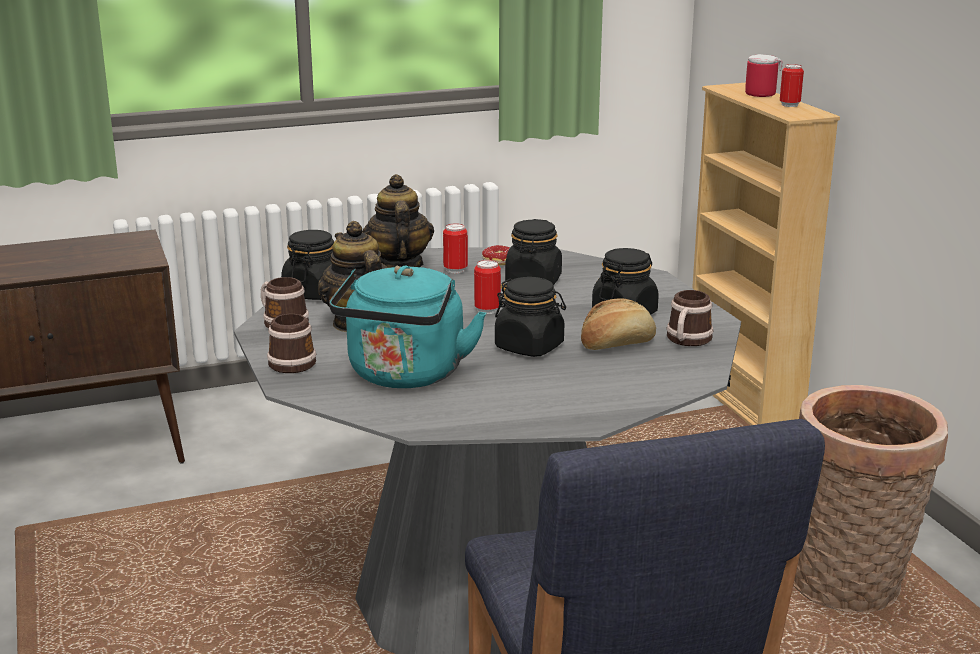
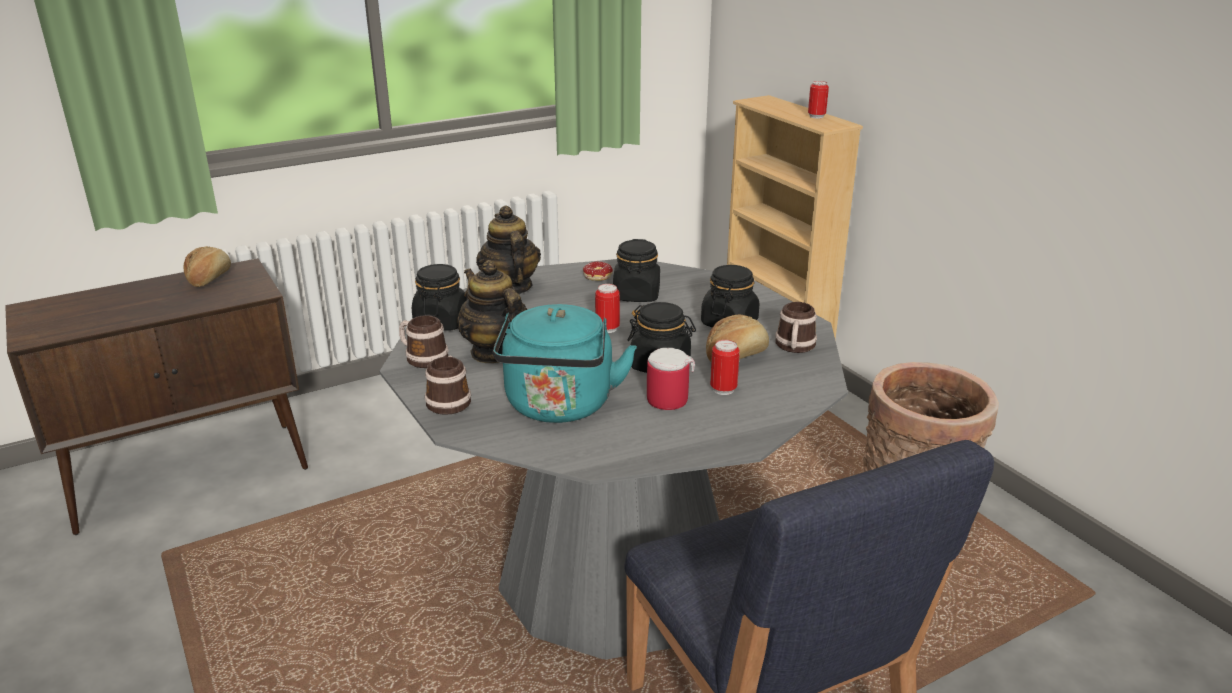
camera: 10 degrees left, 5 degrees up
(99, 245) = (209, 278): none -> bread
(455, 270) = (562, 288): can -> can (723, 389)
(760, 93) = (785, 105): mug -> mug (666, 397)

